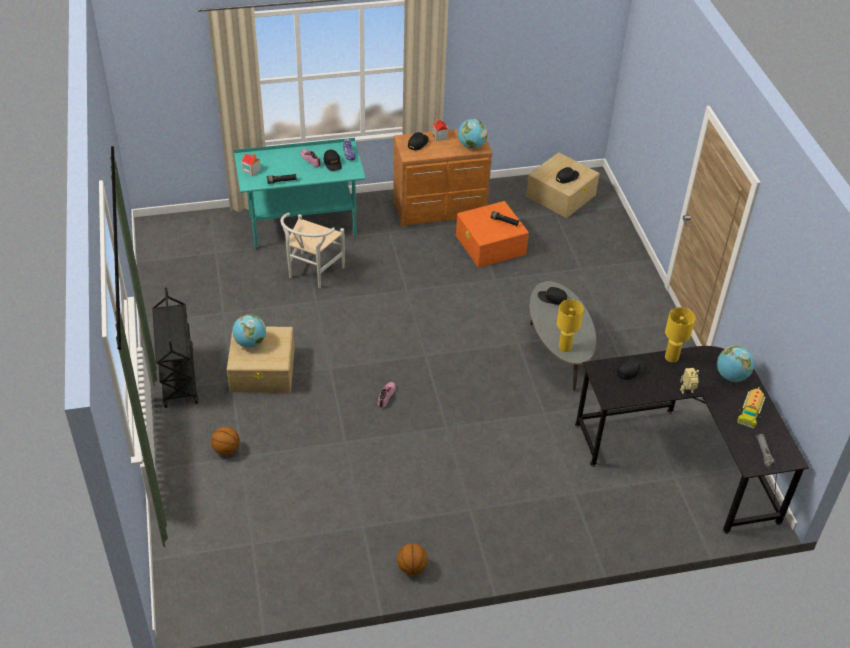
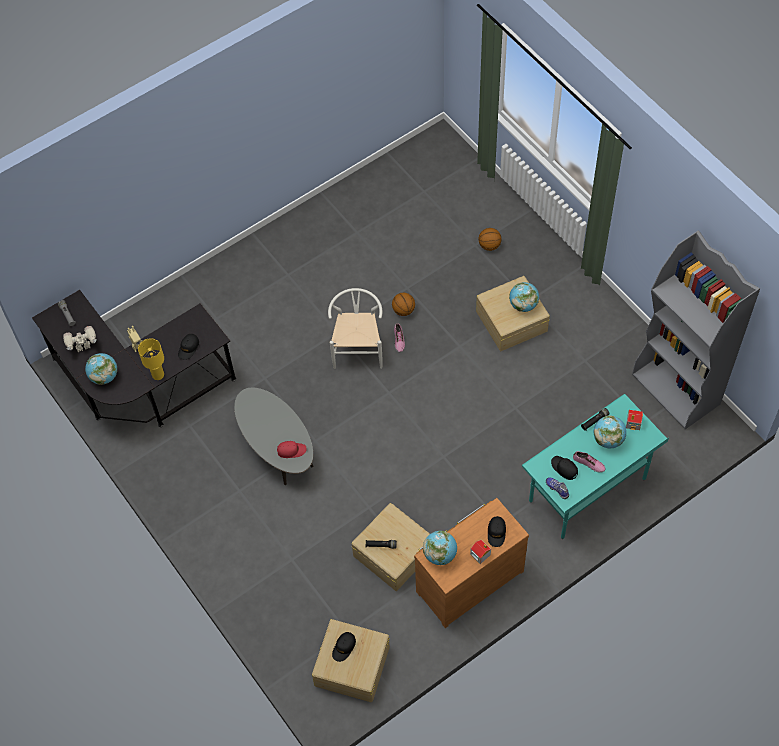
camera: 160 degrees right, 15 degrees up
(165, 263) = (676, 389): none -> grey bookcase
(178, 376) = (572, 287): black cart -> none
(281, 167) = (608, 439): none -> globe
(312, 273) = (540, 437): white chair -> white chair (358, 349)
(412, 567) = (308, 219): basketball -> basketball (403, 310)
(490, 245) = (393, 552): orange storage box -> beige storage box
(552, 298) = (291, 450): black cap -> red cap
(565, 347) = (260, 400): yellow table lamp -> none
(749, 412) = (84, 348): toy truck -> toy robot

